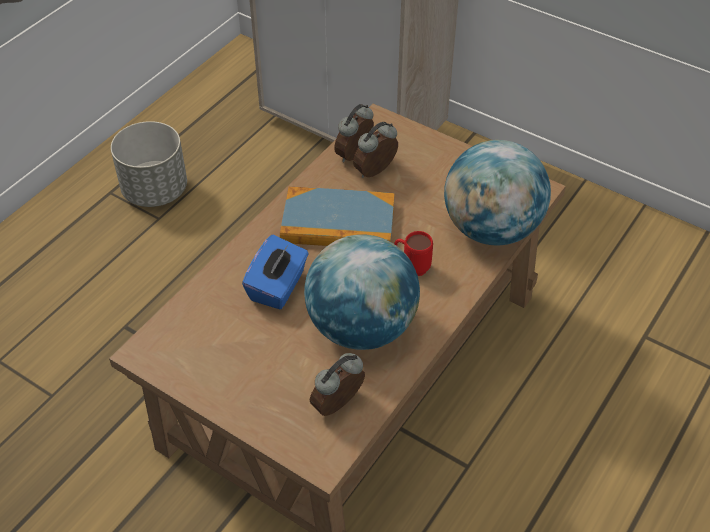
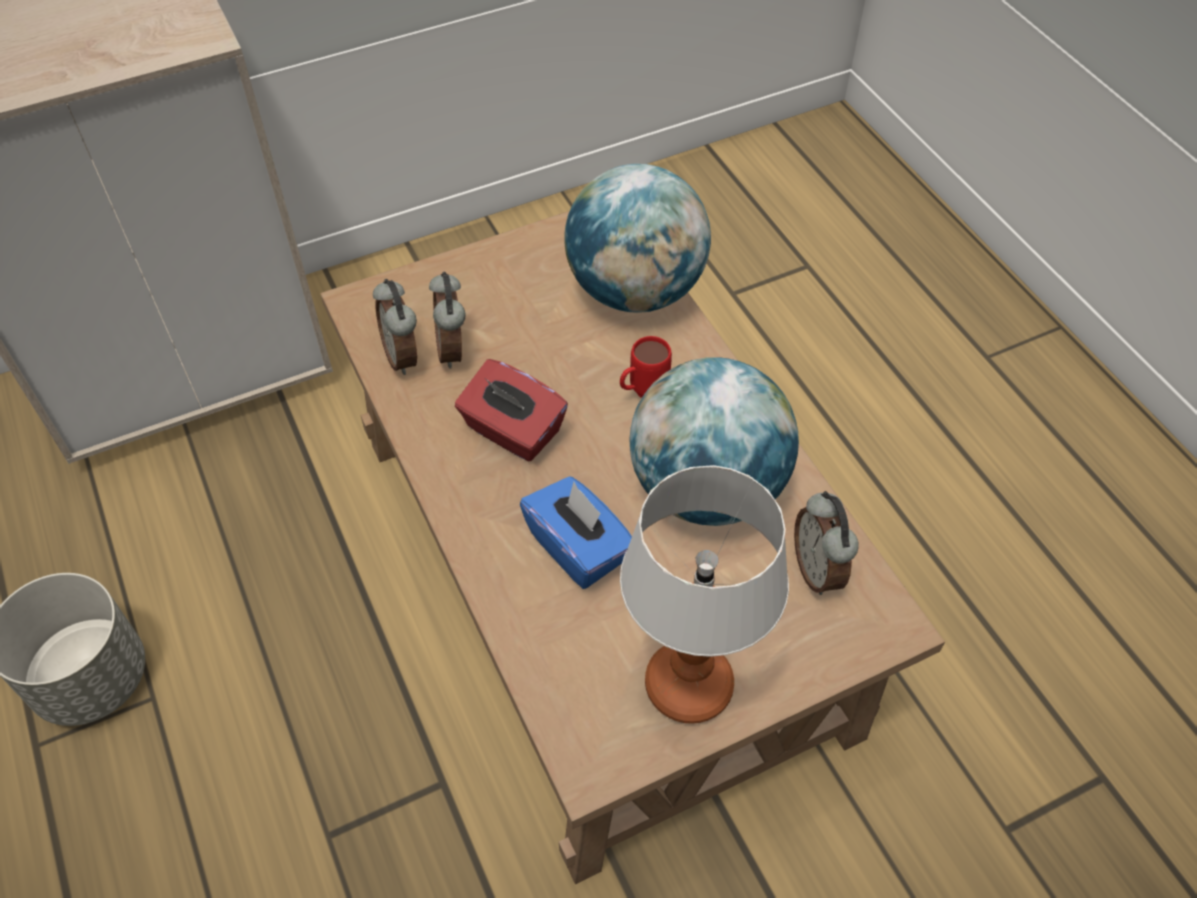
camera: 60 degrees left, 5 degrees up
(217, 374) = (687, 686): none -> table lamp
(338, 223) = (512, 431): book -> red tissue box

